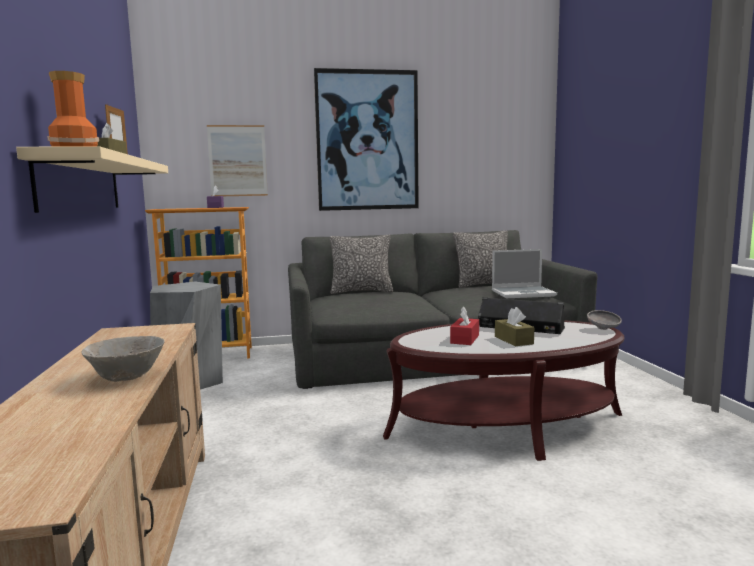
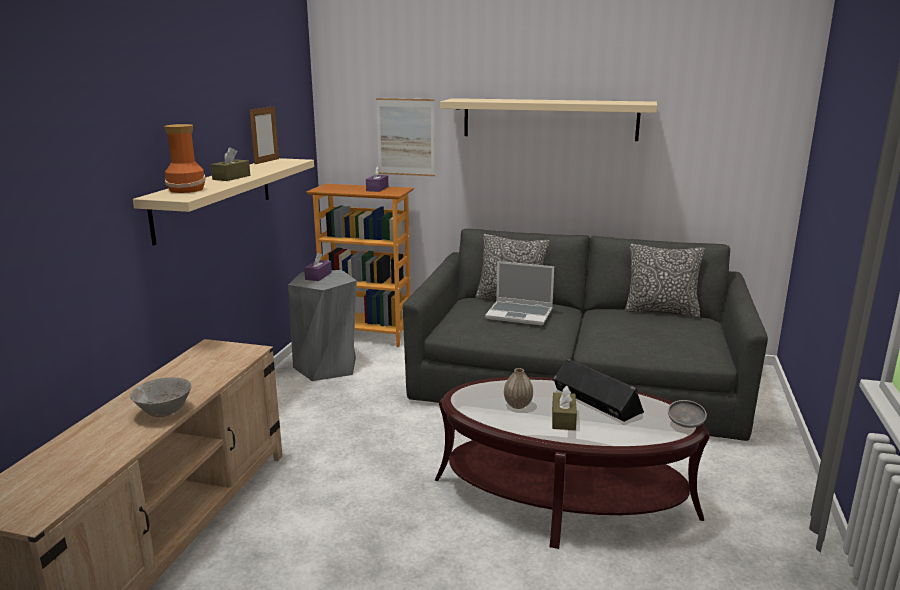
camera: 25 degrees right, 10 degrees up
(176, 286) = (318, 276): none -> purple tissue box
(367, 141) = (549, 119): picture -> beige shelf
(464, 339) = (518, 405): red tissue box -> vase
(523, 293) = (684, 339): laptop -> laptop (520, 314)

